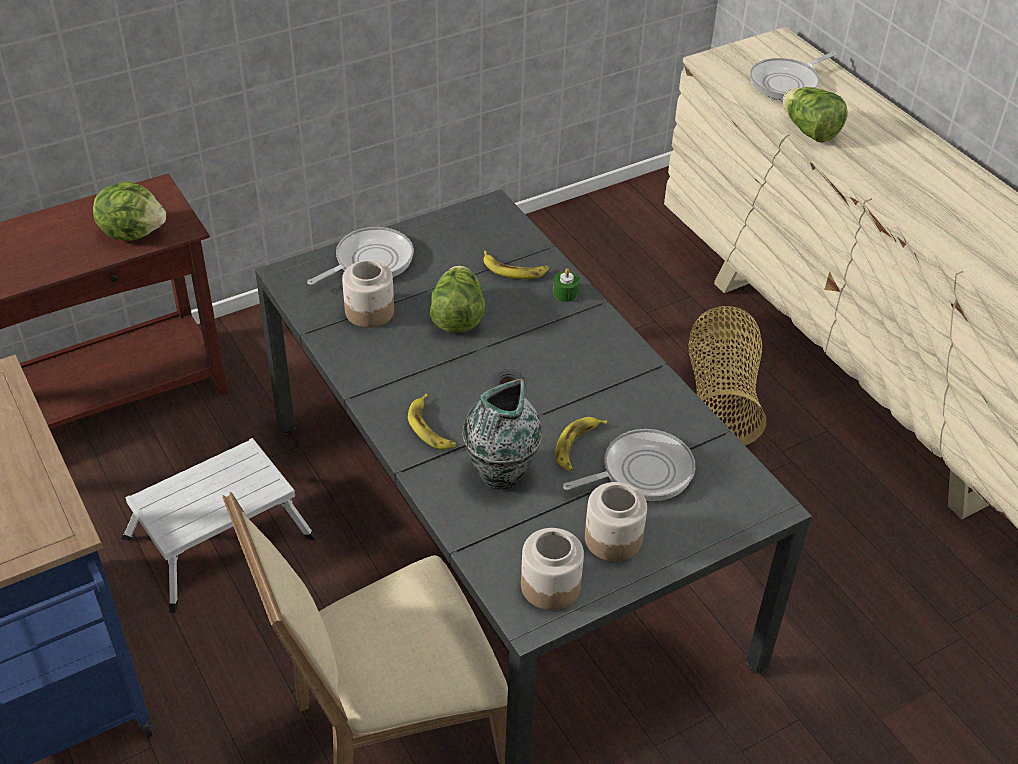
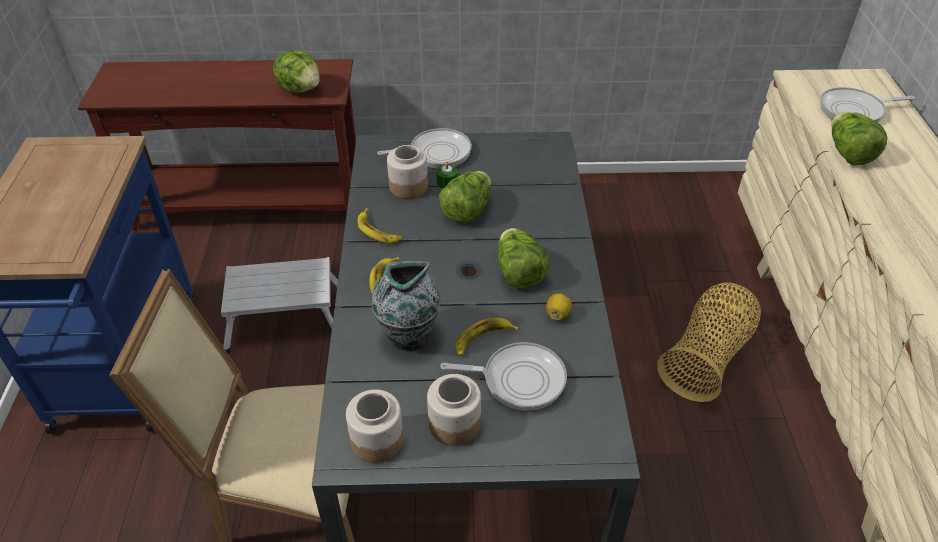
camera: 30 degrees right, 0 degrees up
(514, 270) = (535, 191): banana -> banana (378, 231)
(562, 365) = (518, 273): none -> lettuce
(565, 293) = (562, 220): green candle -> green candle (447, 182)
(632, 393) = (557, 314): none -> lemon

